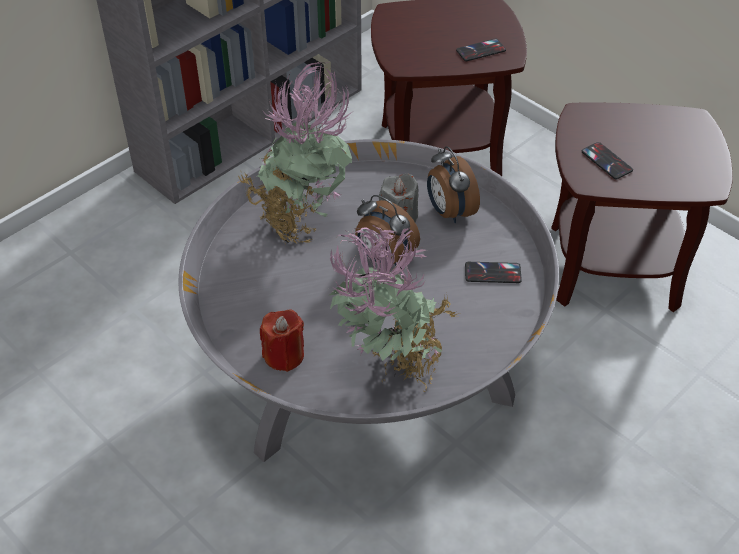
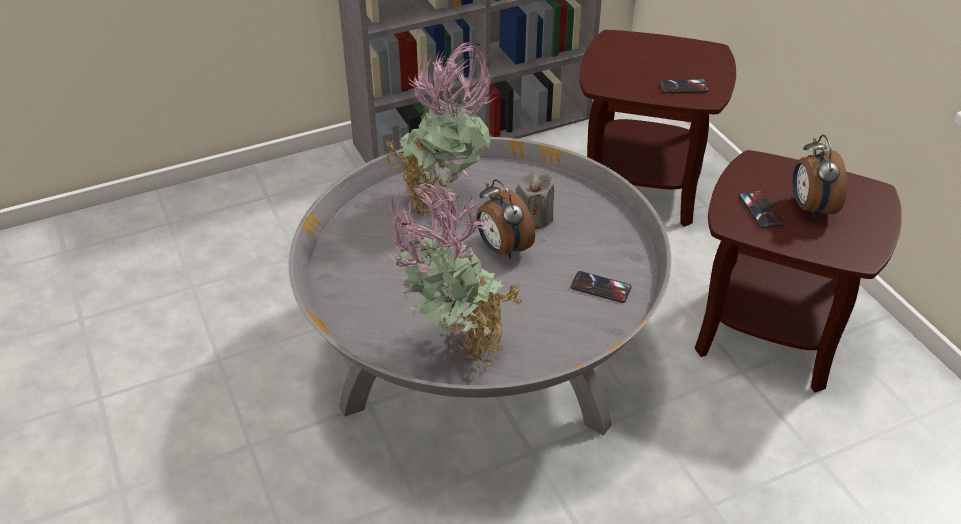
camera: 20 degrees right, 5 degrees down
(284, 355) = (365, 308): red candle -> none
(449, 212) = (586, 224): alarm clock -> alarm clock (810, 208)

